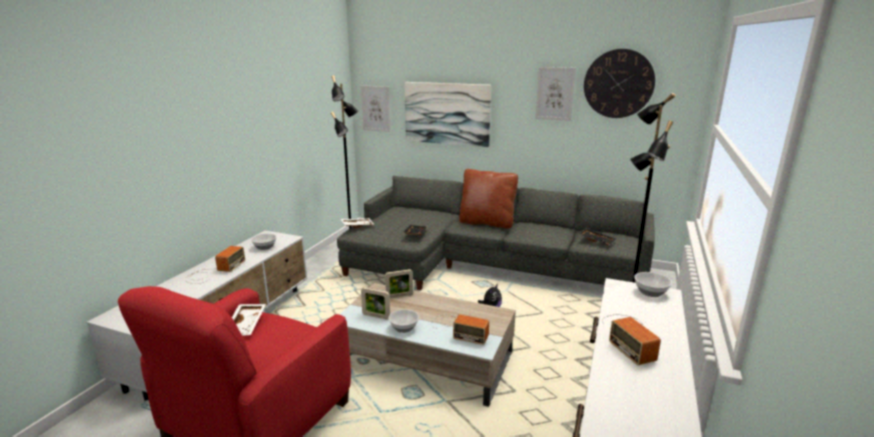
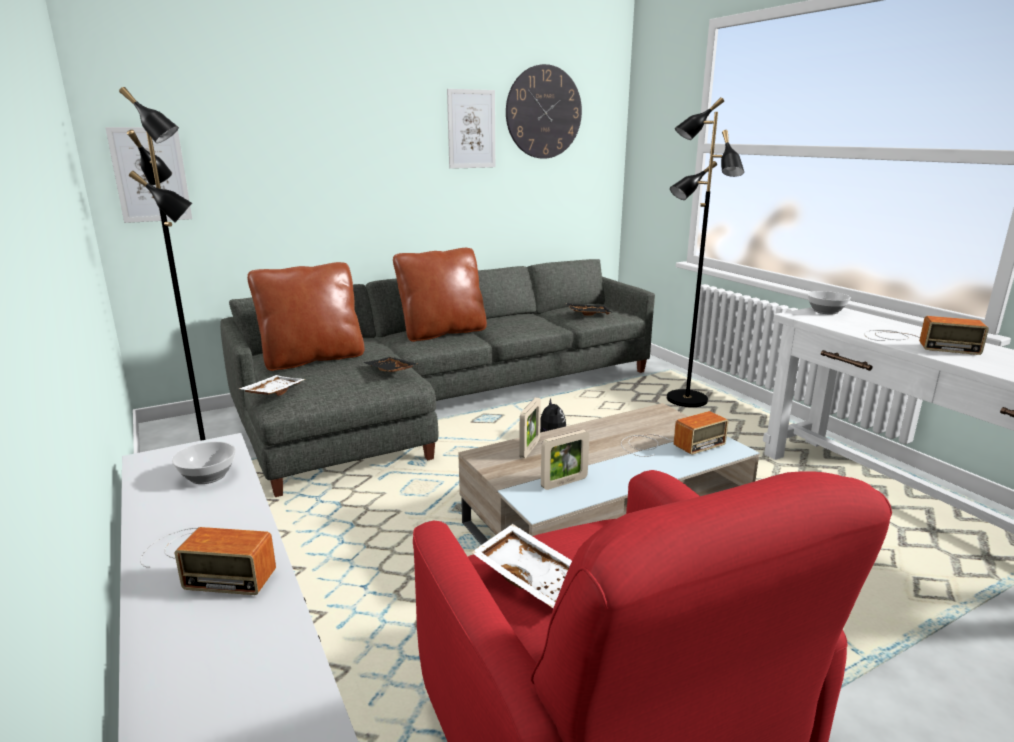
camera: 50 degrees left, 0 degrees up
(213, 271) = (206, 560): radio -> radio turned 135 degrees clockwise
(402, 216) = (313, 359): none -> brown pillow
(404, 328) = (623, 475): bowl -> none
(447, 113) = (307, 172): picture -> none

